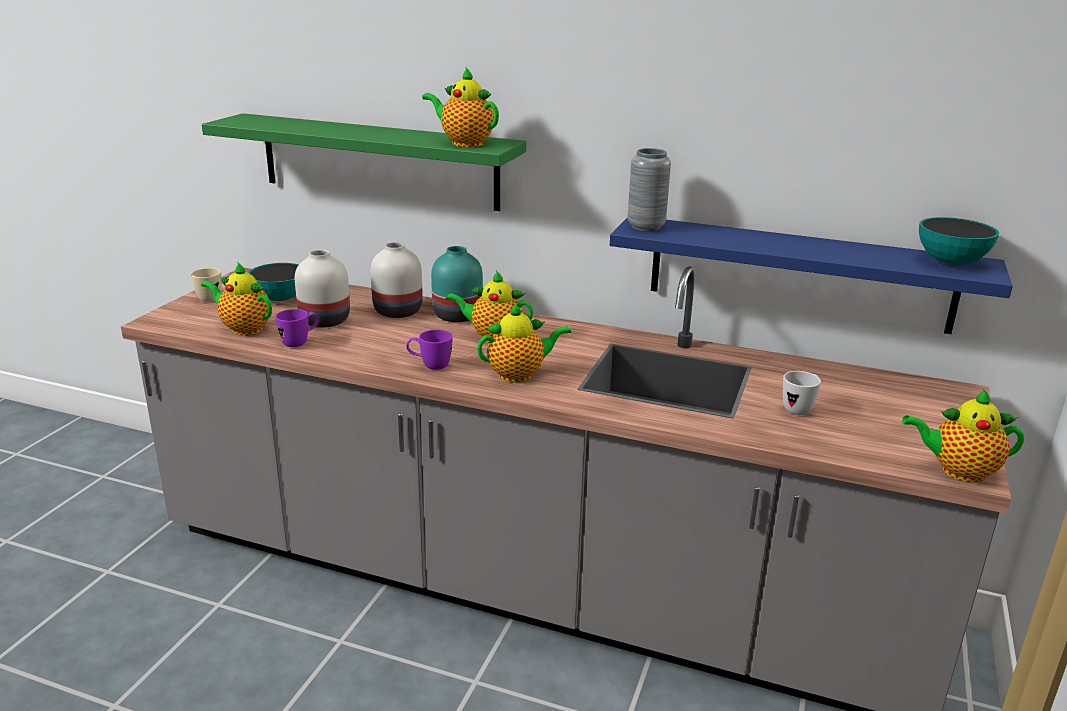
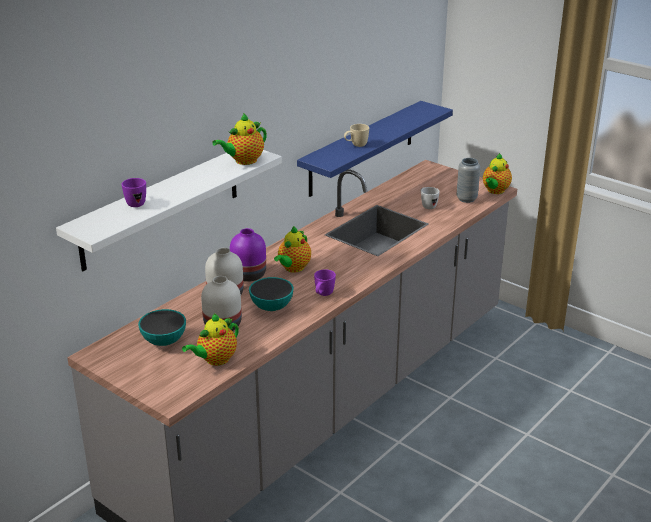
camera: 70 degrees left, 5 degrees up
(207, 298) = (135, 375): beige mug -> beige mug (356, 145)
(300, 342) = (256, 338): purple mug -> purple mug (135, 203)
(378, 161) = (161, 206): green shelf -> white shelf
(457, 316) = (249, 275): turquoise vase -> purple vase
(519, 374) = (351, 269): teapot -> none
(646, 227) = (325, 160): grey vase -> grey vase (466, 199)
(950, 262) = (420, 111): bowl -> bowl (271, 307)

